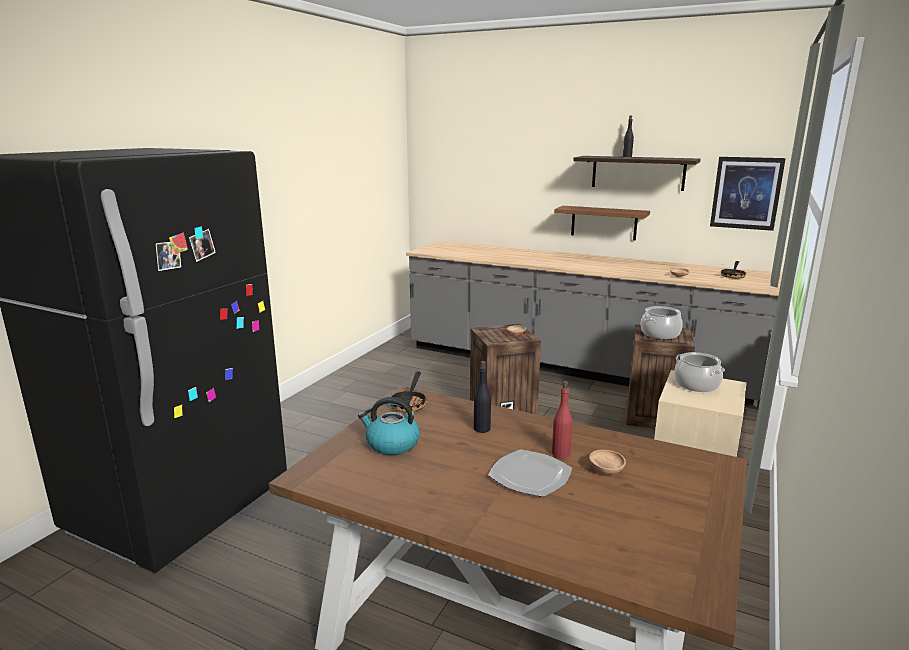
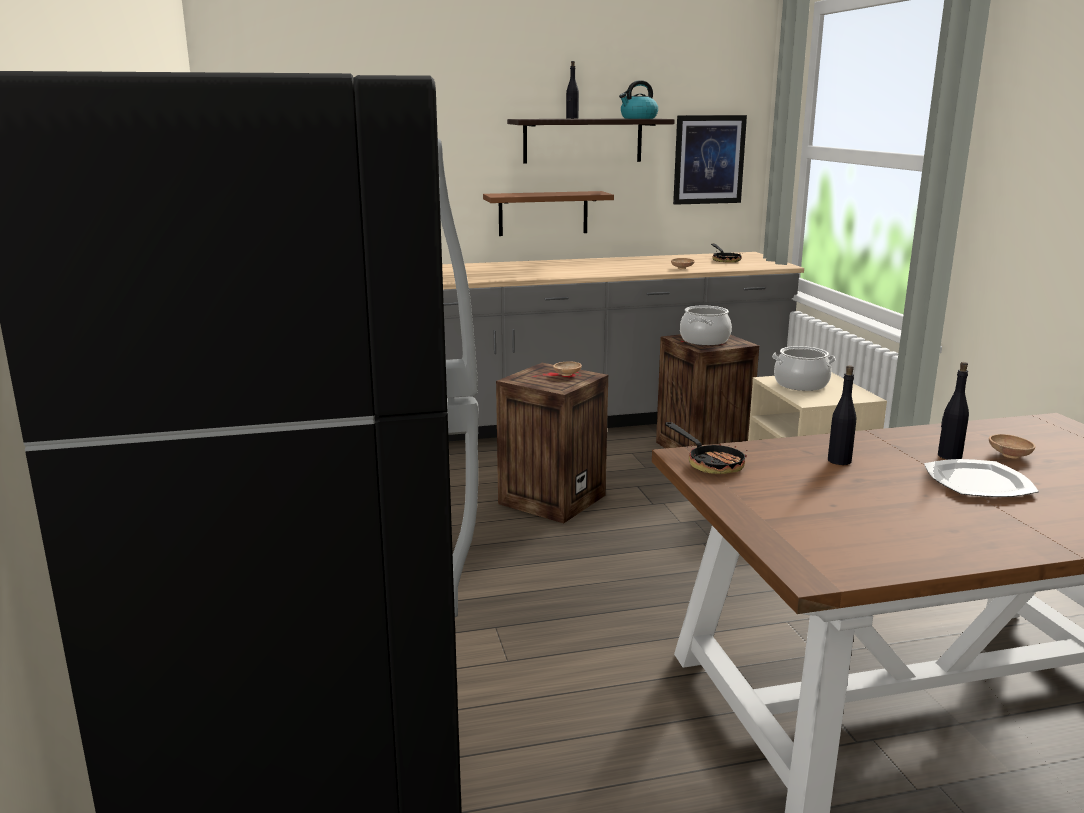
camera: 40 degrees left, 0 degrees up
(391, 444) = (804, 507): kettle -> kettle (638, 118)
(560, 453) = (949, 456): red bottle -> black bottle

